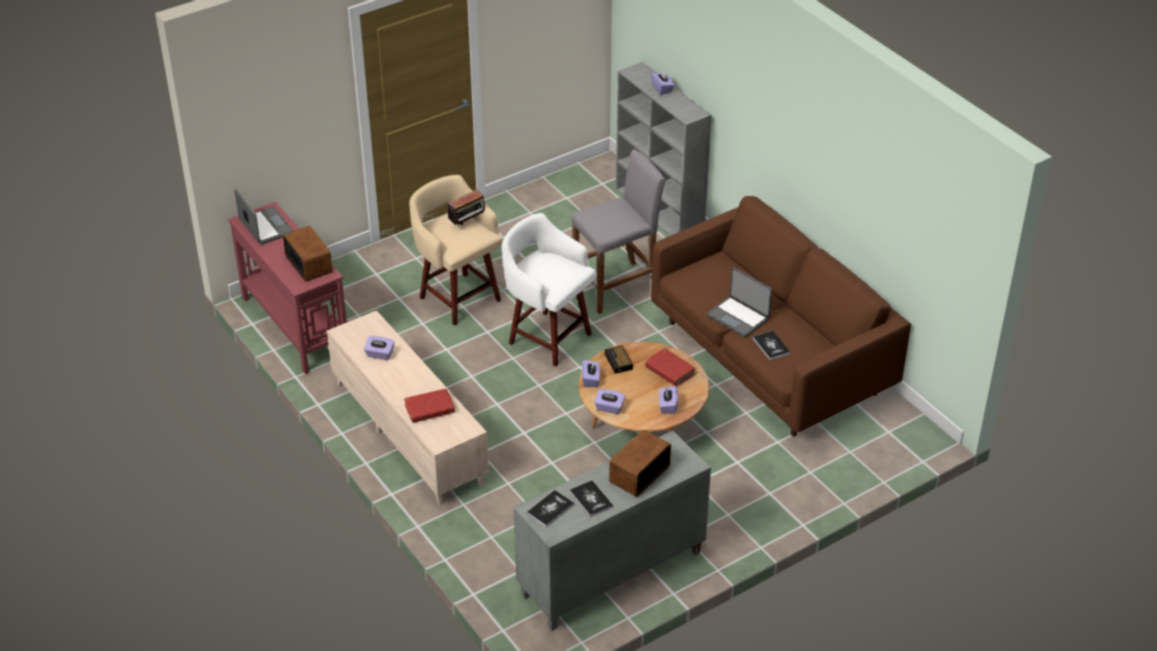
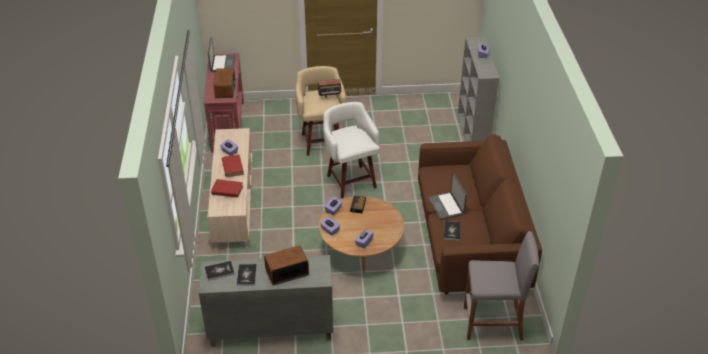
camera: 30 degrees right, 0 degrees up
(617, 287) = (412, 167): grey stool -> grey stool (493, 323)
(670, 371) = (382, 223): red book -> red book (233, 168)

